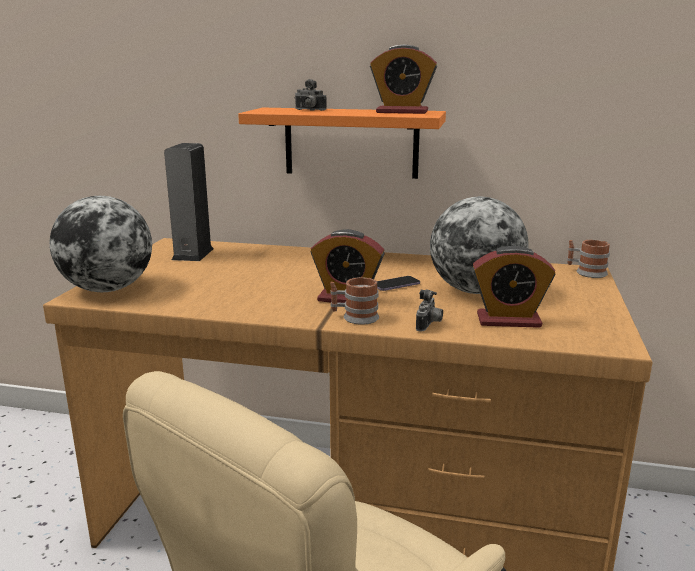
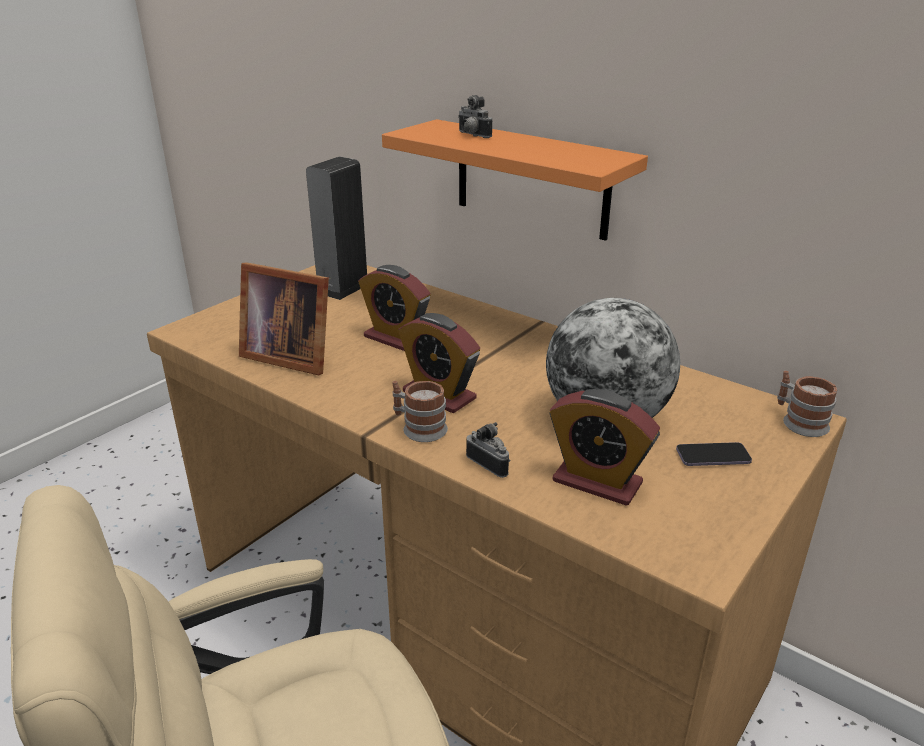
camera: 25 degrees right, 10 degrees up
(107, 289) = (217, 324): globe -> none
(198, 297) = (288, 356): none -> picture frame
(396, 285) = (516, 386): phone -> phone (713, 456)
(402, 112) = (577, 154): alarm clock -> alarm clock (396, 339)
(429, 325) = (491, 463): camera -> camera turned 90 degrees counterclockwise

